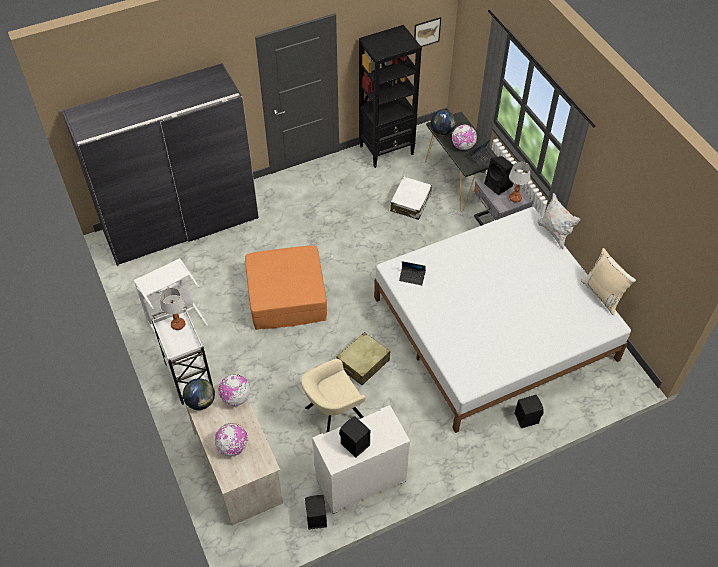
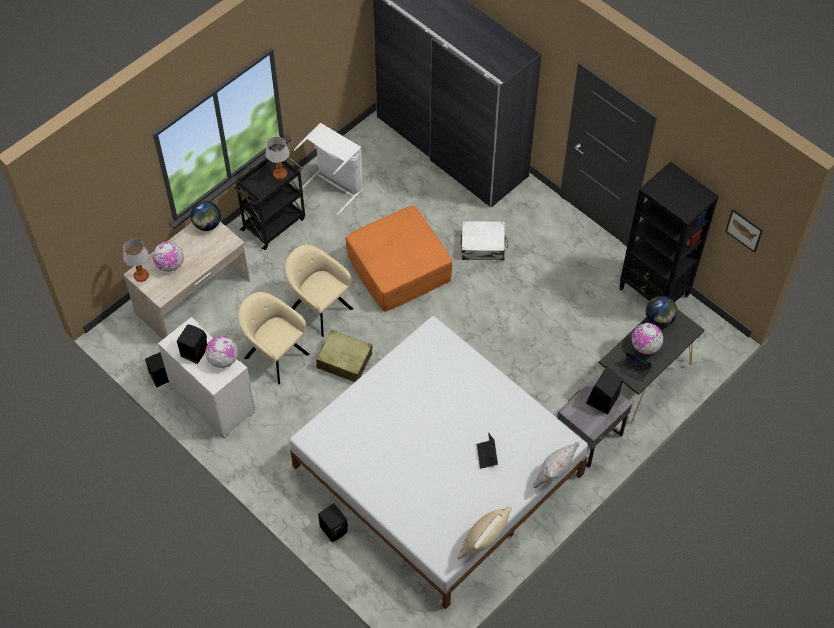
camera: 70 degrees right, 5 degrees up
(189, 376) = (274, 223): white cart -> black cart
(235, 398) = (220, 249): globe -> globe (223, 360)
(299, 367) = (319, 308): none -> beige armchair
(410, 203) = (582, 341): white suitcase -> white suitcase (483, 246)
(412, 277) = (429, 352): laptop -> laptop (487, 455)
(515, 198) = (589, 421): table lamp -> table lamp (141, 276)

